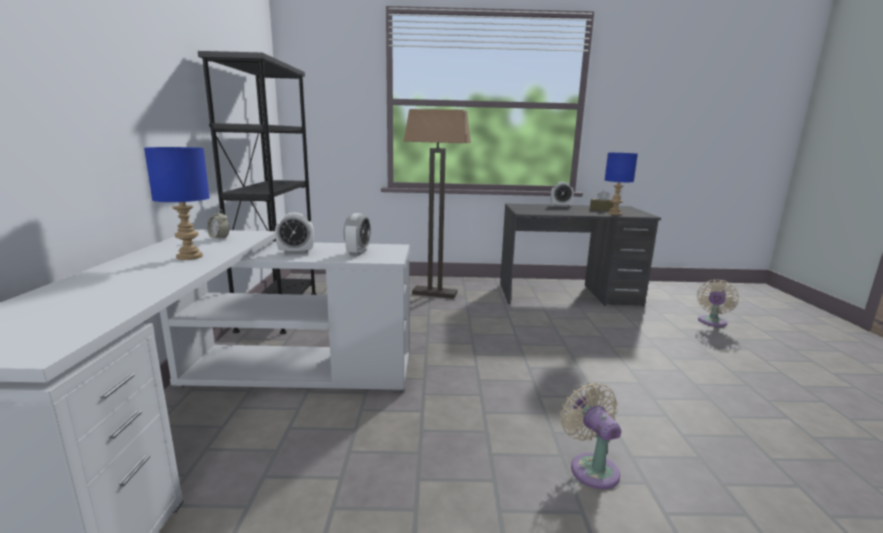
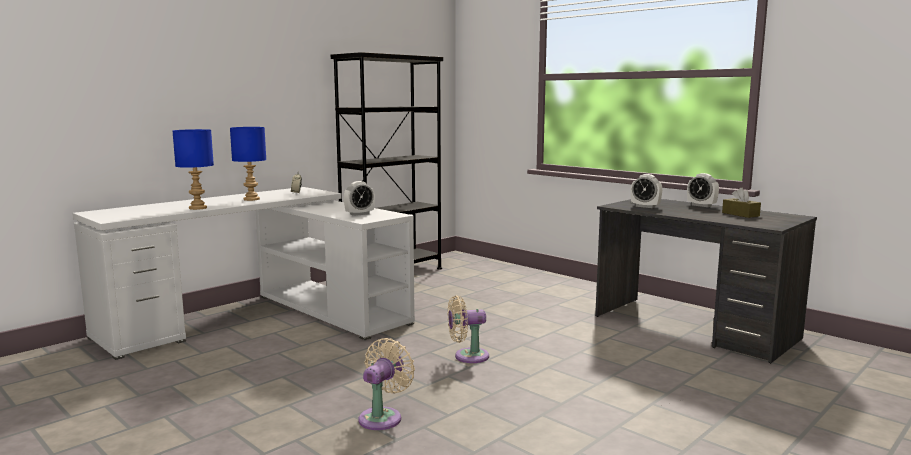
camera: 45 degrees right, 5 degrees down
(296, 252) = (327, 208): alarm clock -> alarm clock (645, 206)
(435, 293) = (542, 291): floor lamp -> none
(614, 213) = (731, 219): blue table lamp -> blue table lamp (198, 208)
(711, 322) = (832, 404): beige fan -> beige fan (467, 356)

